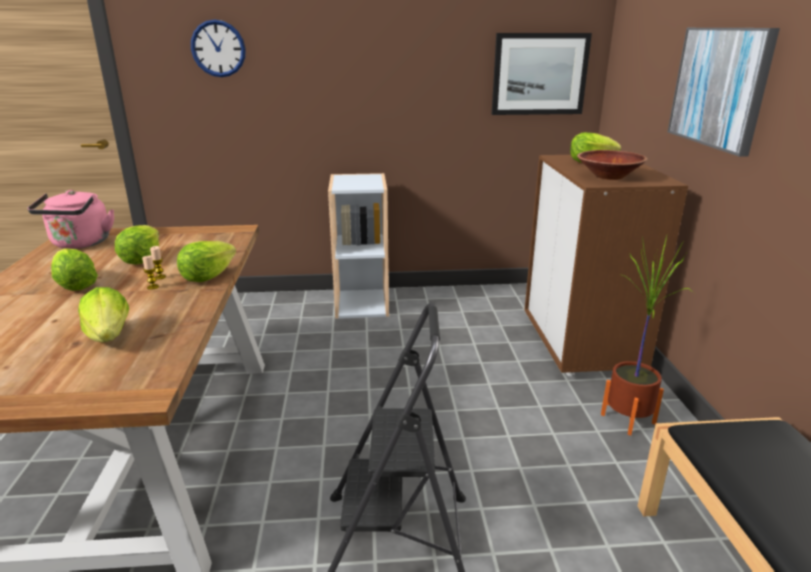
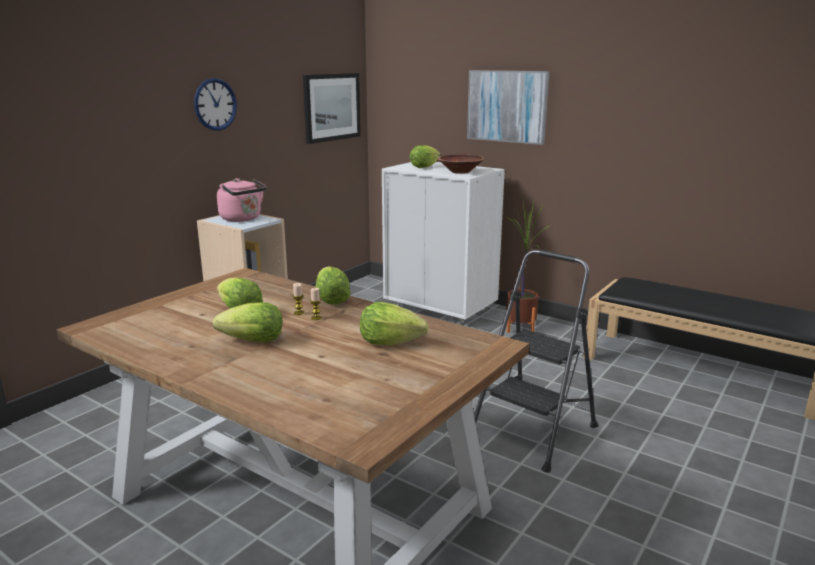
camera: 50 degrees left, 5 degrees down
(80, 244) = (133, 327): pink kettle -> pink kettle (242, 219)
(218, 48) = (73, 99): wall clock -> wall clock (215, 104)
(581, 348) = (441, 307): brown cabinet -> white cabinet

